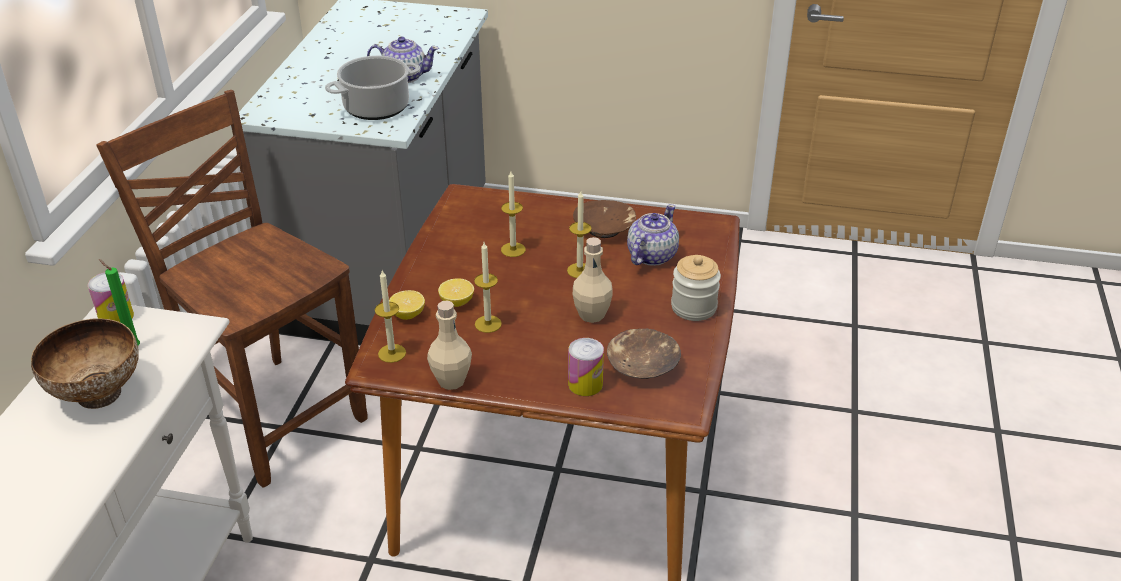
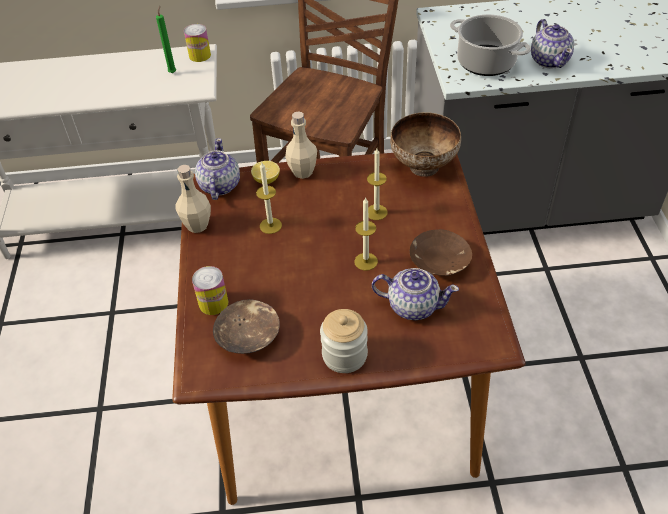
camera: 75 degrees right, 10 degrees up
(97, 394) = (127, 77): bowl -> bowl (423, 166)
(392, 353) = (219, 186): candle -> teapot
(457, 302) = (291, 201): lemon -> none
(592, 315) = (306, 285): beige bottle -> beige bottle (302, 172)

